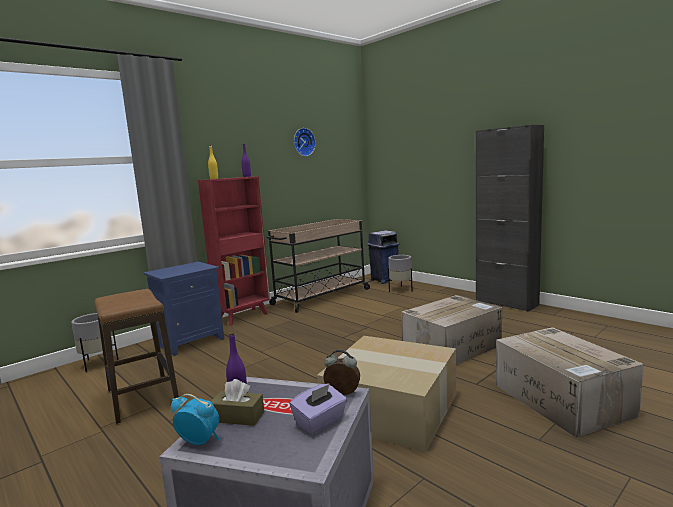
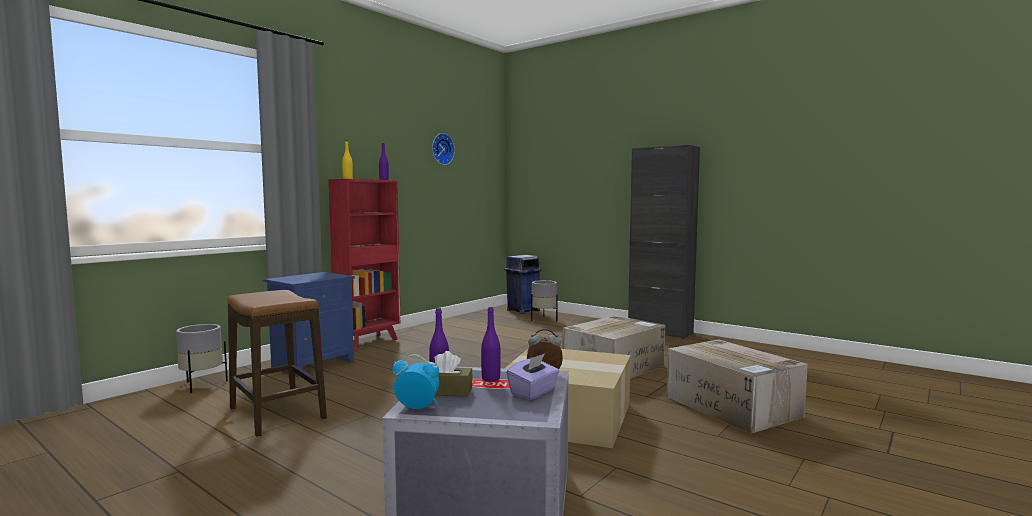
camera: 10 degrees left, 5 degrees down
(288, 399) = (491, 379): none -> purple bottle
(320, 297) = (454, 325): beige cart -> none

